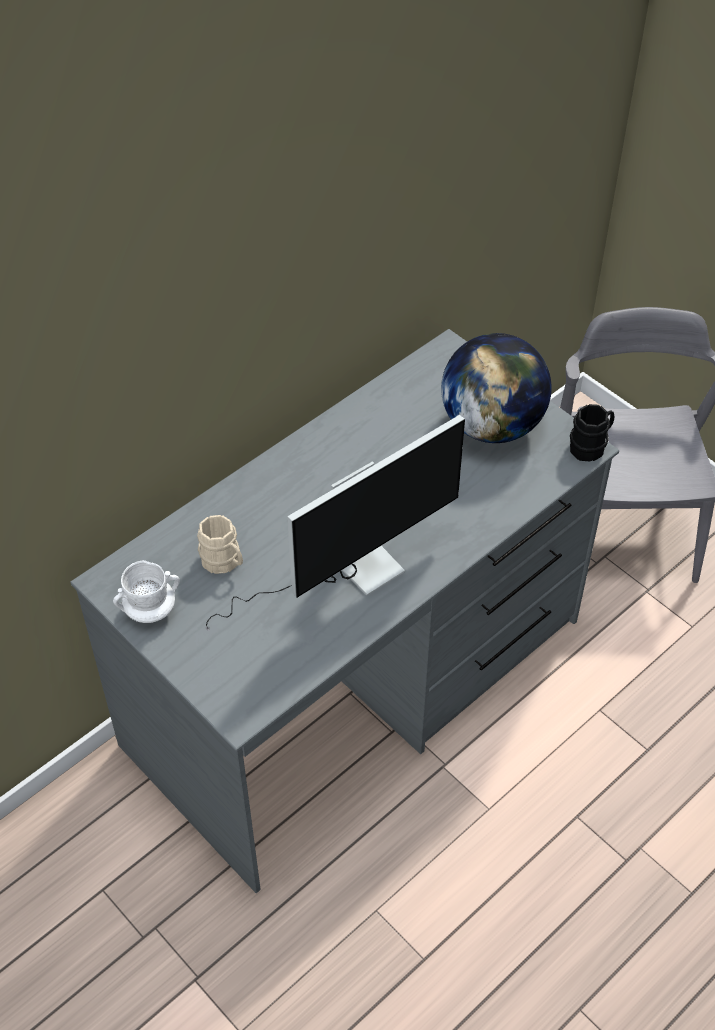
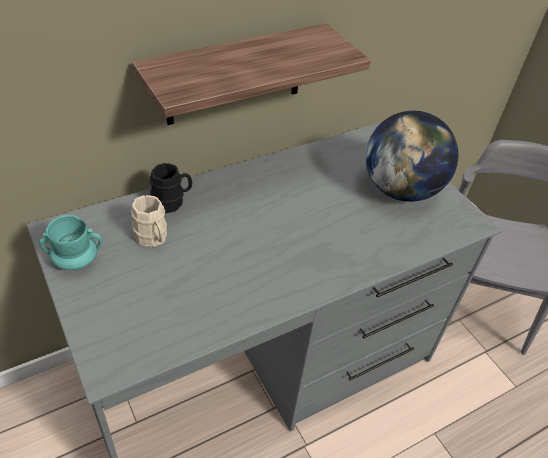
camera: 10 degrees right, 5 degrees down
(150, 610) = (76, 260): white mug -> turquoise mug
(270, 345) = (235, 75): none -> shelf
(346, 571) = (249, 270): monitor -> none
(591, 446) = (478, 222): black mug -> black mug (172, 201)

